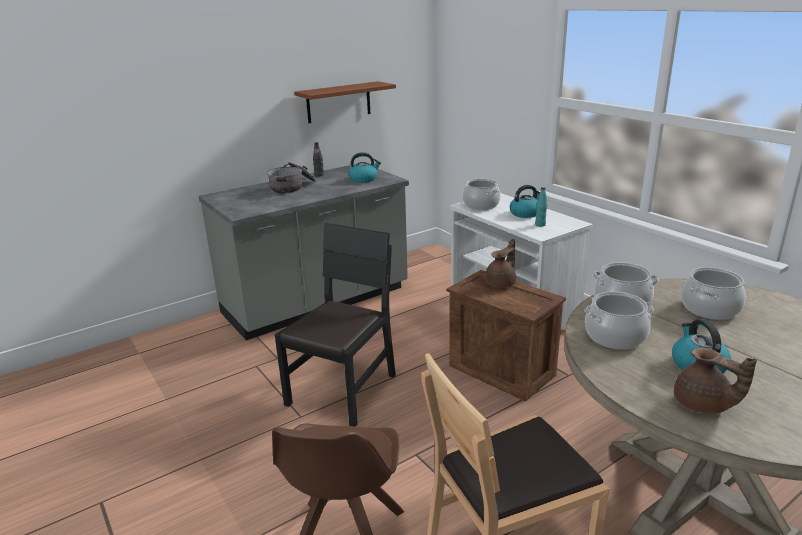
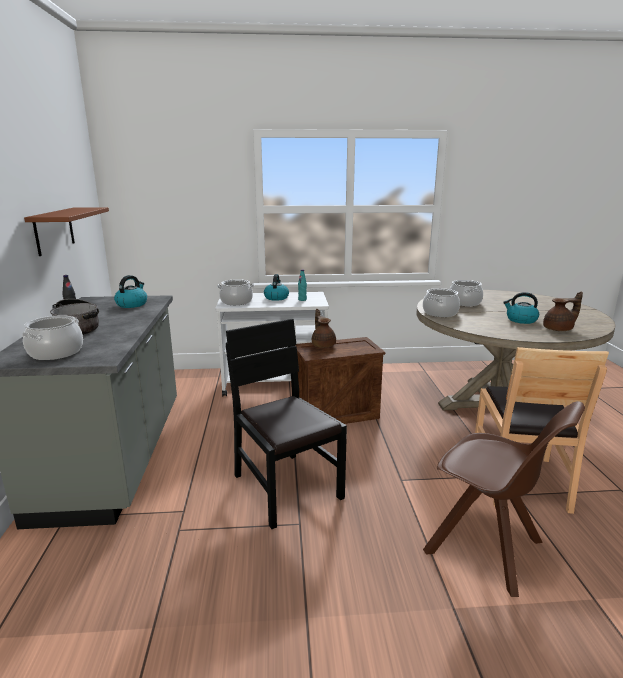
camera: 60 degrees left, 5 degrees down
(615, 336) = (479, 324): cooking pot -> cooking pot (56, 352)

